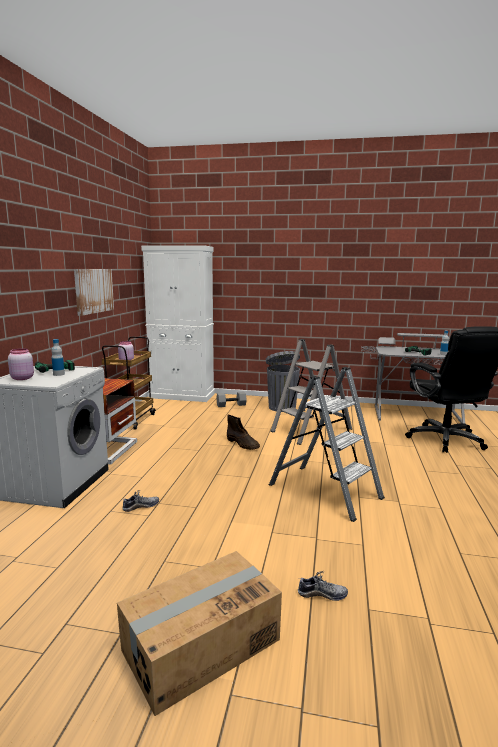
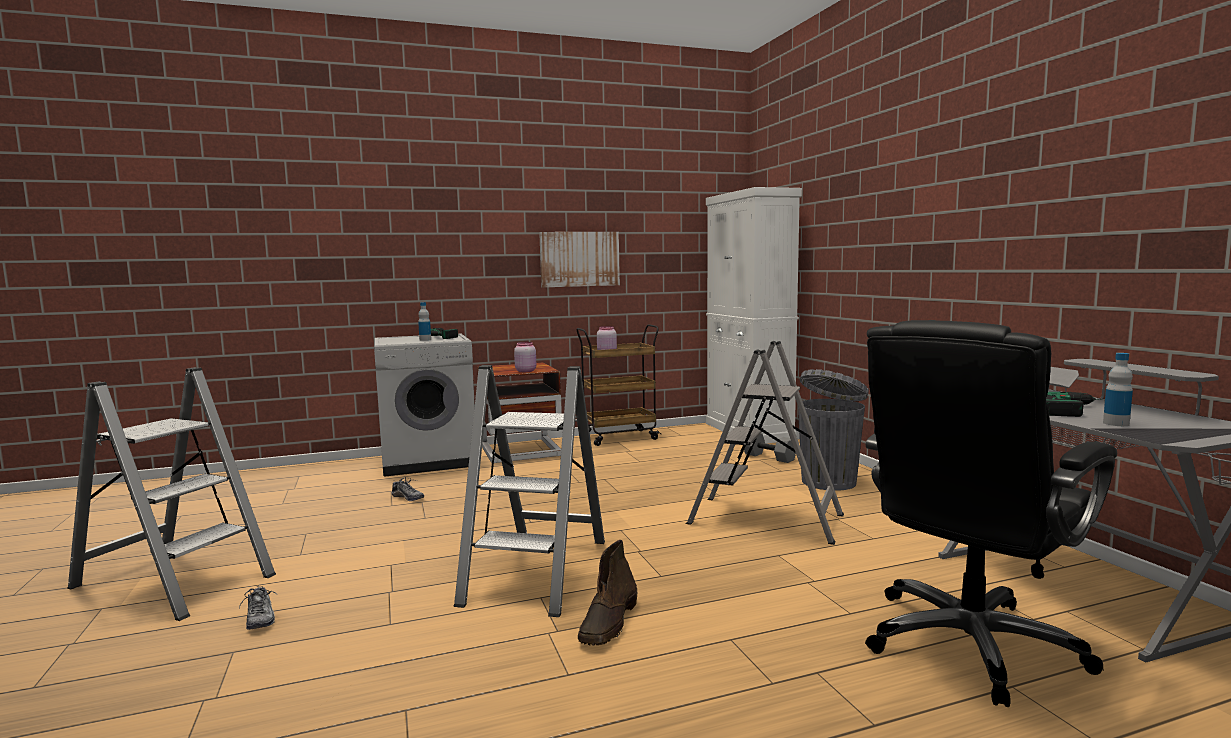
camera: 60 degrees right, 5 degrees down
(22, 378) = (399, 339): pink jar -> pink jar (525, 371)
(200, 644) = (172, 580): cardboard box -> grey step ladder
(243, 444) = (632, 495): brown boot -> brown boot (609, 623)

